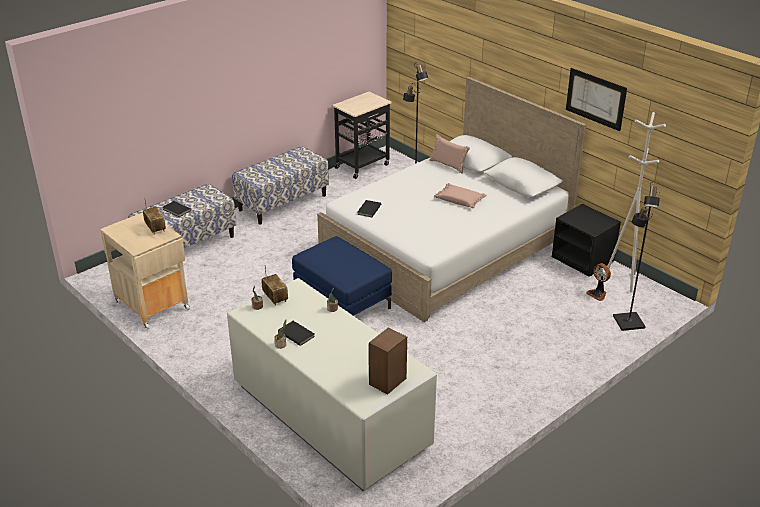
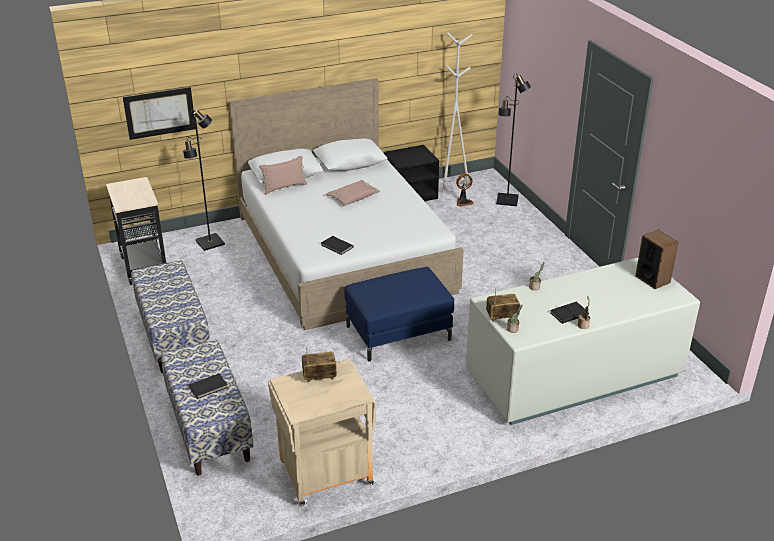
camera: 70 degrees left, 0 degrees up
(595, 99) = (381, 51): picture -> picture (160, 113)

